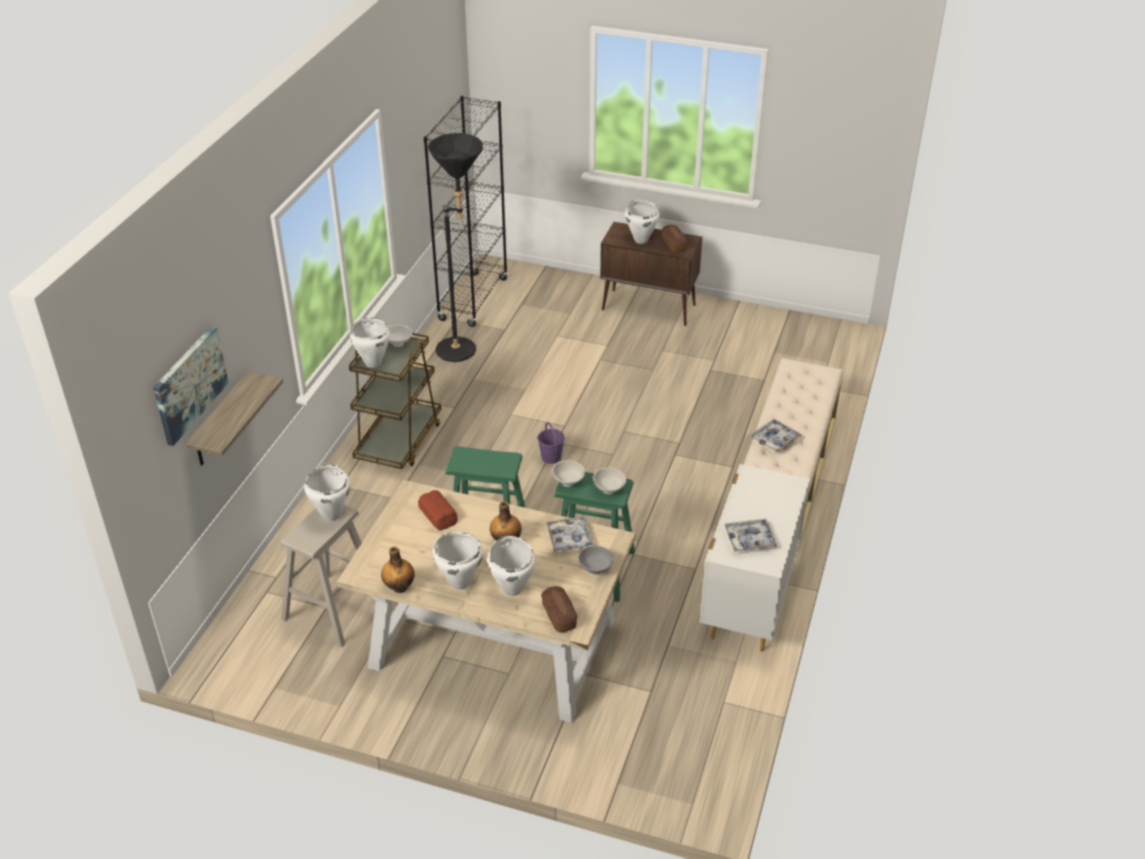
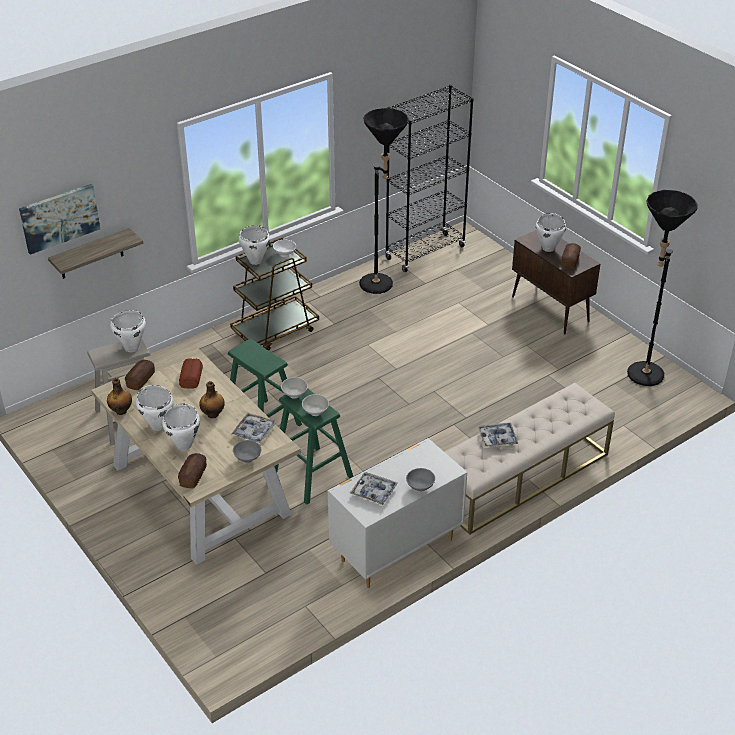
camera: 35 degrees right, 0 degrees up
(383, 544) = (140, 380): none -> bread
(551, 457) = (363, 386): purple bucket -> none
(787, 514) = (420, 488): none -> grey bowl
(791, 338) = (641, 378): none -> black floor lamp

